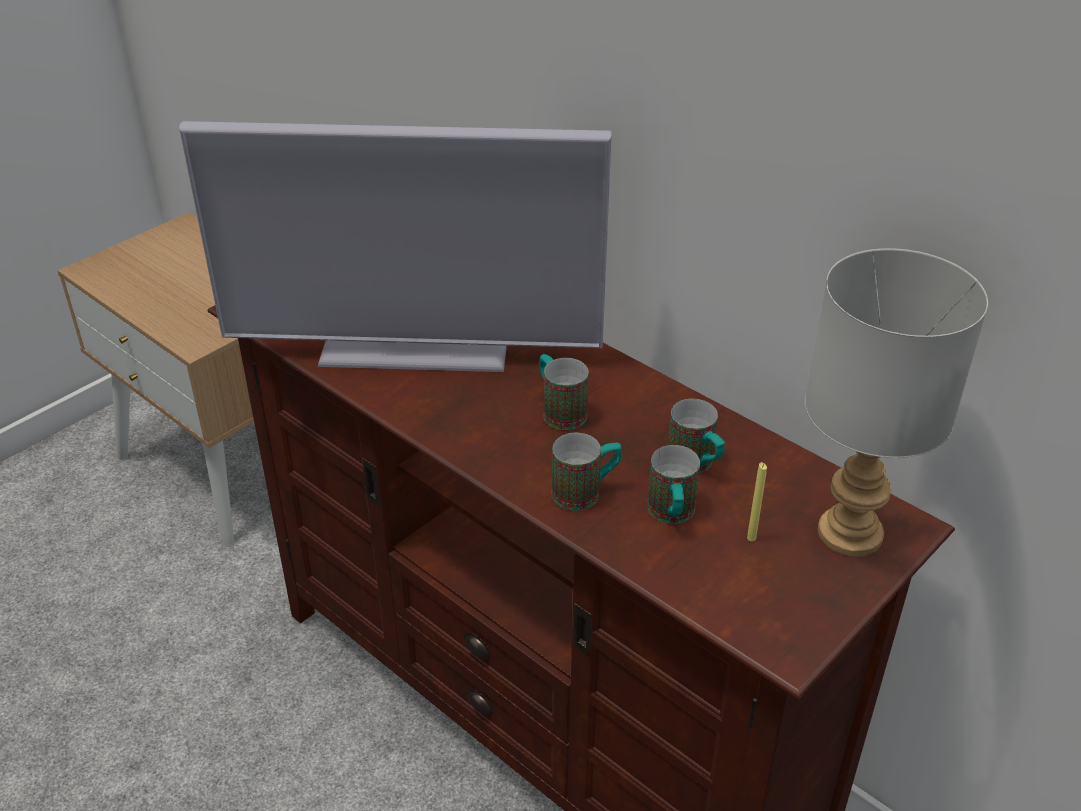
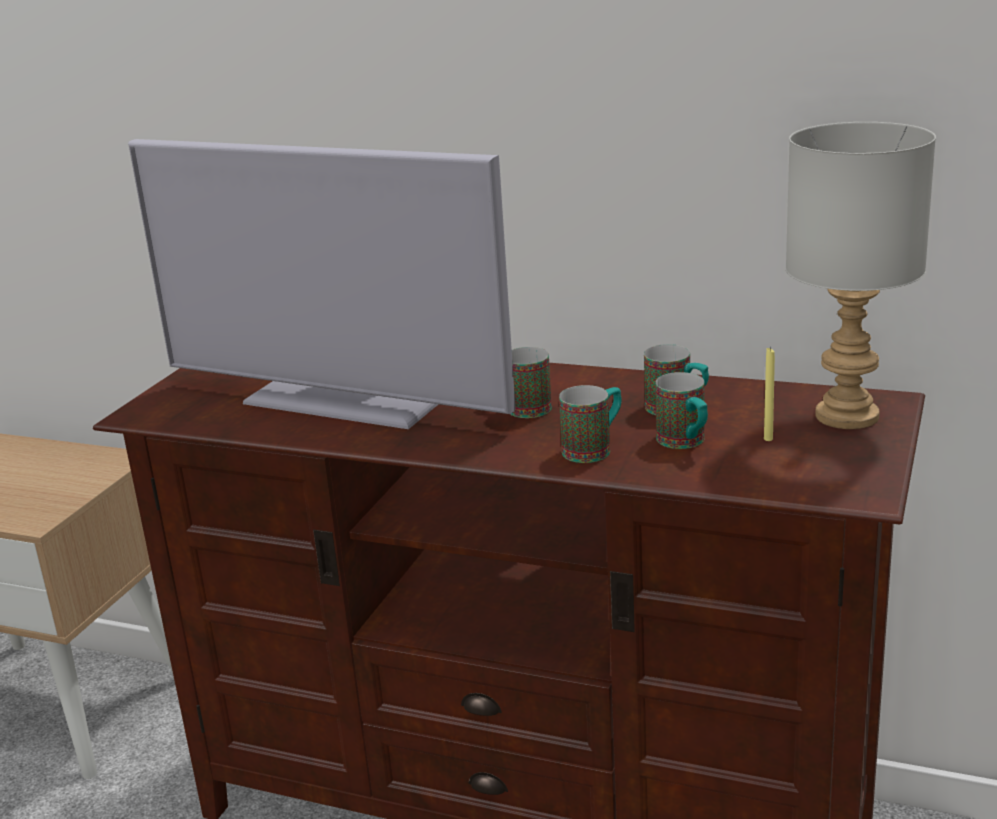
camera: 20 degrees left, 15 degrees down
(414, 349) = (341, 402): television -> television turned 45 degrees clockwise

